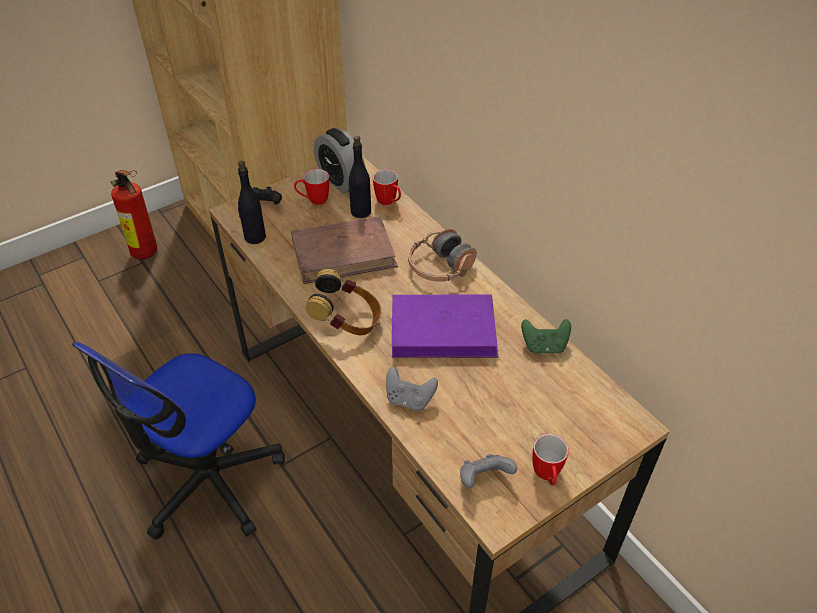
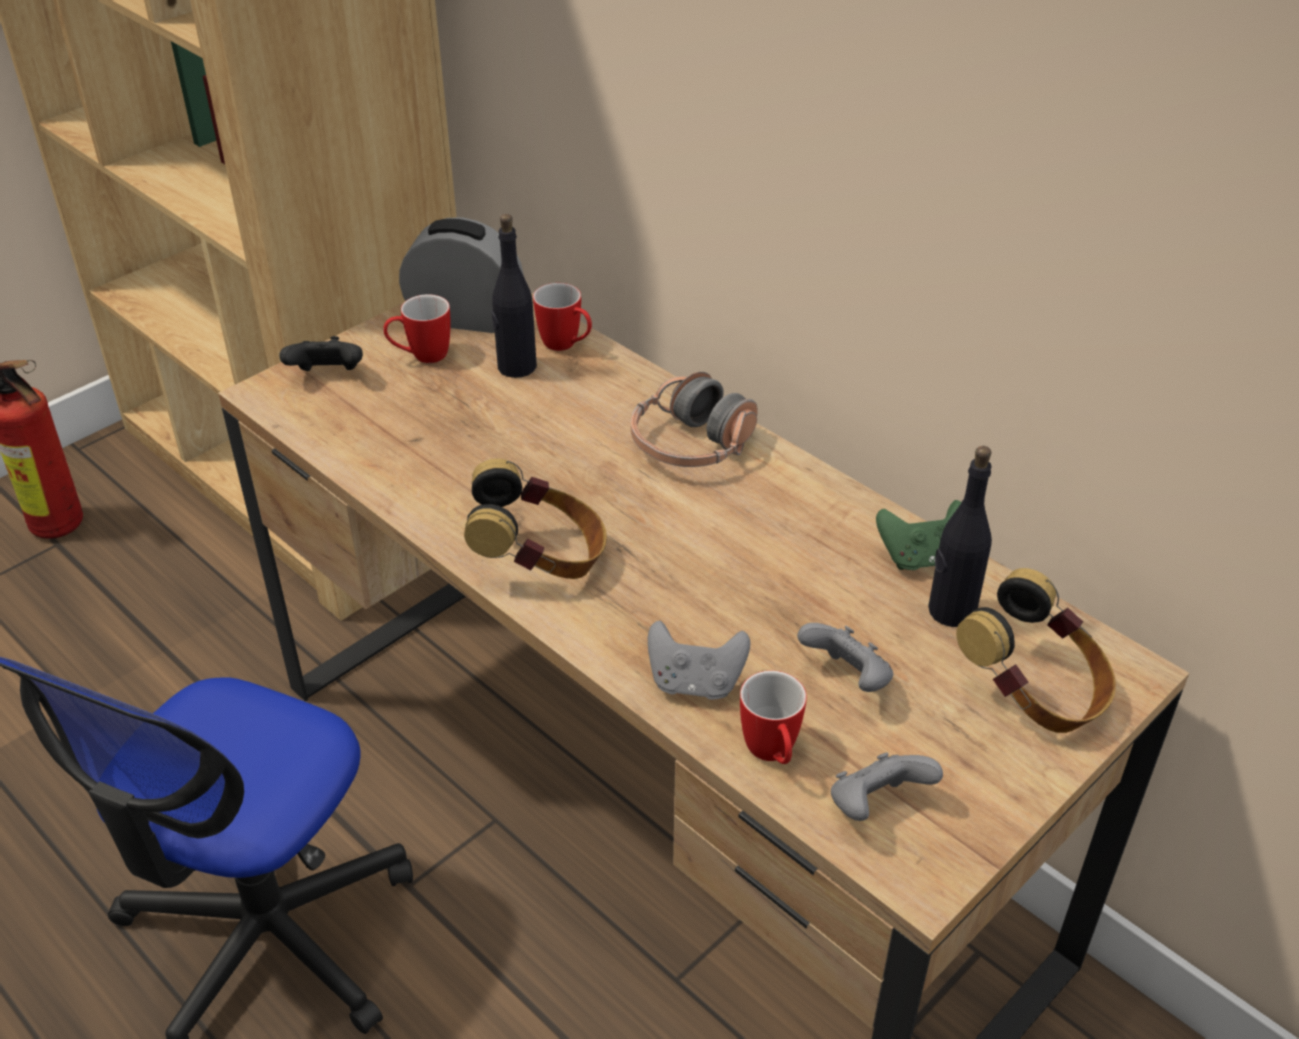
camera: 10 degrees left, 5 degrees down
(255, 237) = (321, 432): black bottle -> black bottle (951, 611)
(341, 180) = (465, 318): alarm clock -> alarm clock turned 150 degrees clockwise
(344, 253) = (503, 441): brown book -> none
(443, 330) = (727, 552): purple book -> none
(487, 408) = (847, 679): none -> grey game controller
(547, 476) = (992, 784): mug -> mug (772, 755)
(582, 430) = (1034, 693): none -> headphones

